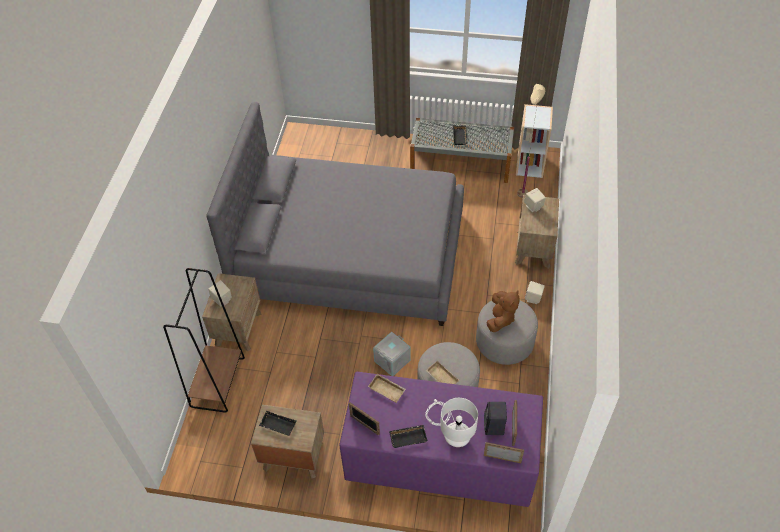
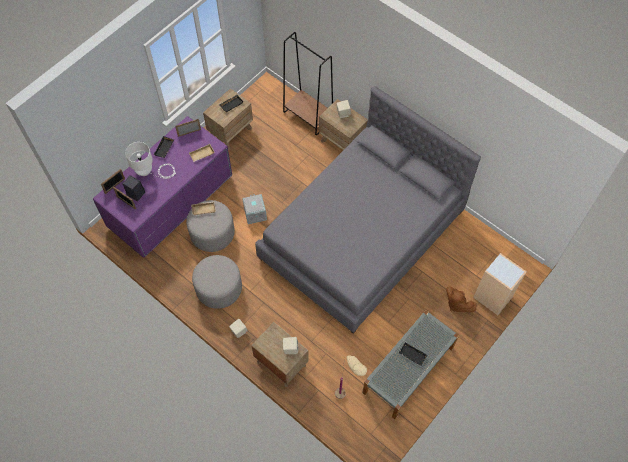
camera: 120 degrees right, 10 degrees up
(500, 318) = (219, 269): brown plush toy -> brown plush toy (457, 304)
(530, 165) = (371, 427): bookcase -> bookcase (492, 298)

